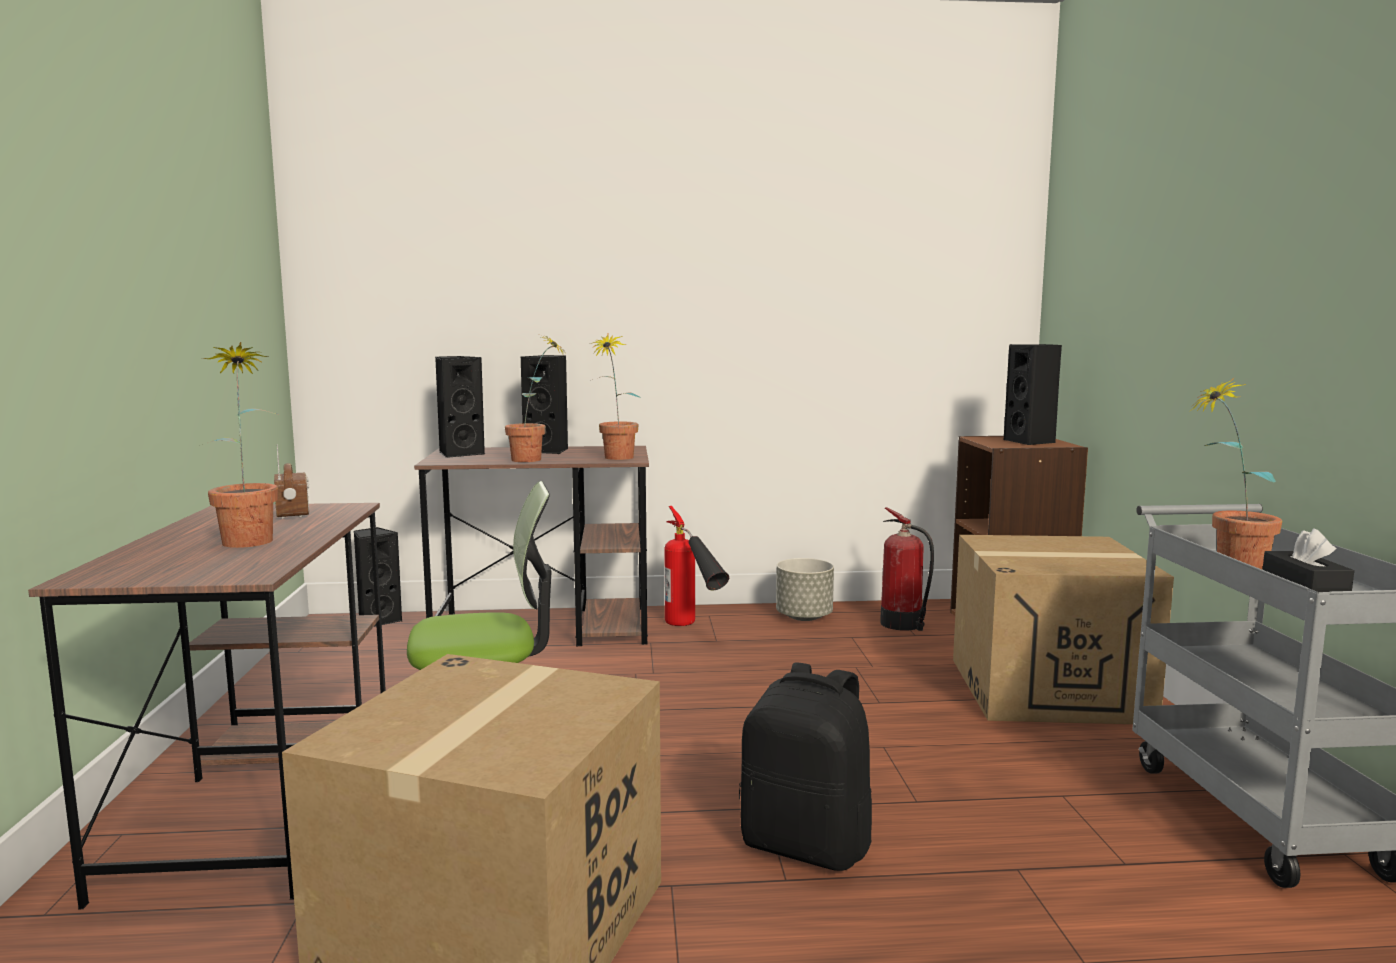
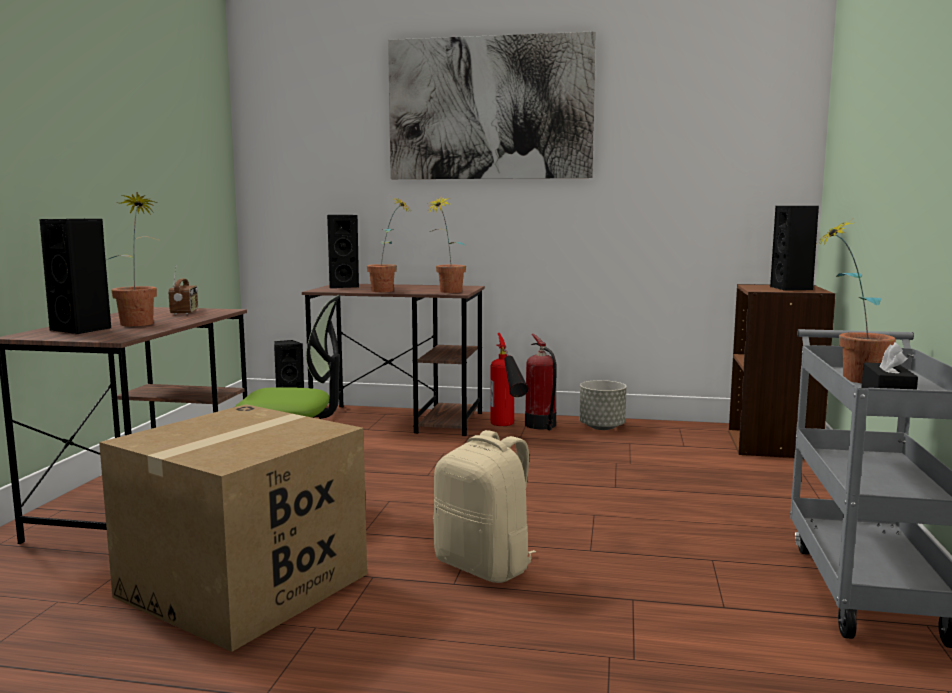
camera: 15 degrees right, 0 degrees up
(549, 451) = (407, 286): black speaker -> black speaker (82, 329)
(649, 218) = (490, 108): none -> picture
(807, 845) = (485, 566): black backpack -> beige backpack
(903, 624) = (680, 438): fire extinguisher -> fire extinguisher (541, 425)
(1048, 689) = (765, 491): cardboard box -> none

